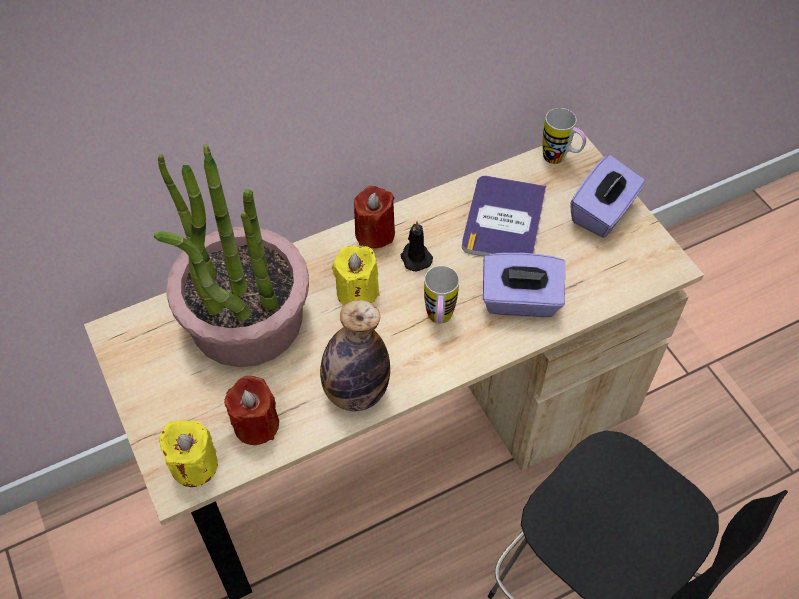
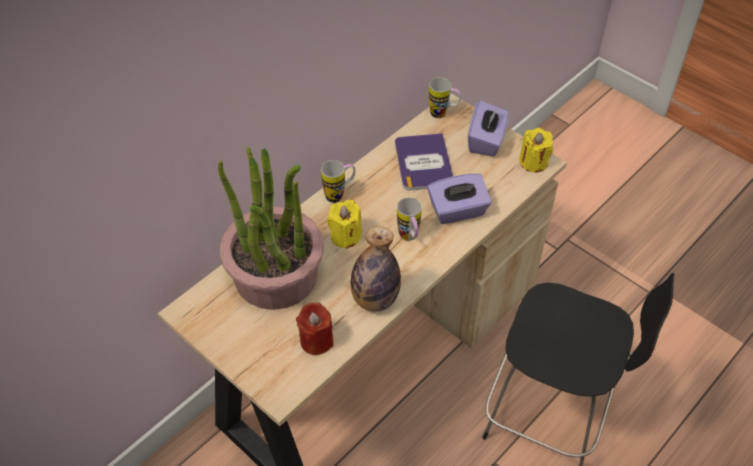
camera: 20 degrees left, 5 degrees down
(194, 465) = (285, 380): yellow candle -> yellow candle (533, 162)
(375, 233) = (339, 194): red candle -> mug
(415, 257) = (375, 203): black candle -> none

